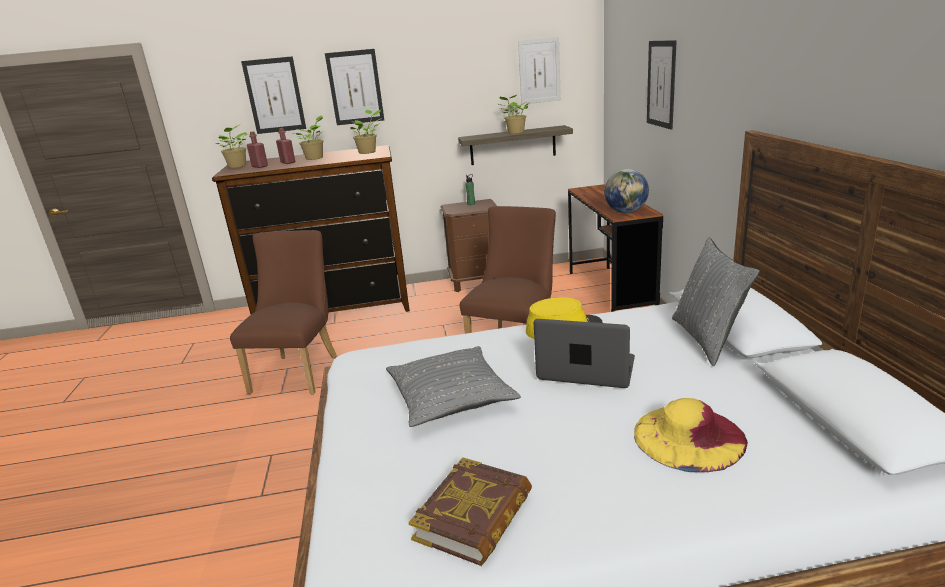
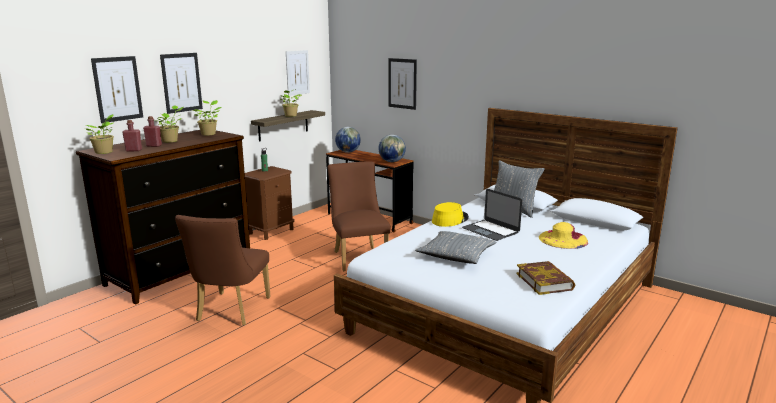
camera: 45 degrees left, 5 degrees down
(299, 371) = (230, 311): brown chair -> brown chair turned 135 degrees counterclockwise
(586, 369) = (490, 230): laptop -> laptop turned 105 degrees counterclockwise
(598, 190) = (348, 152): none -> globe

